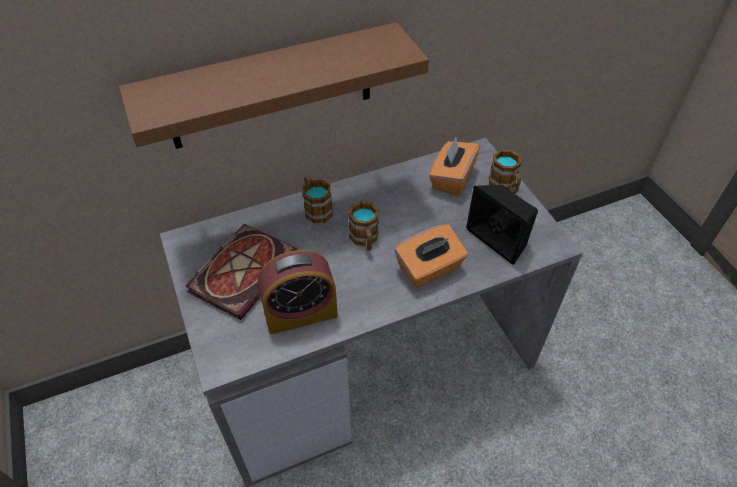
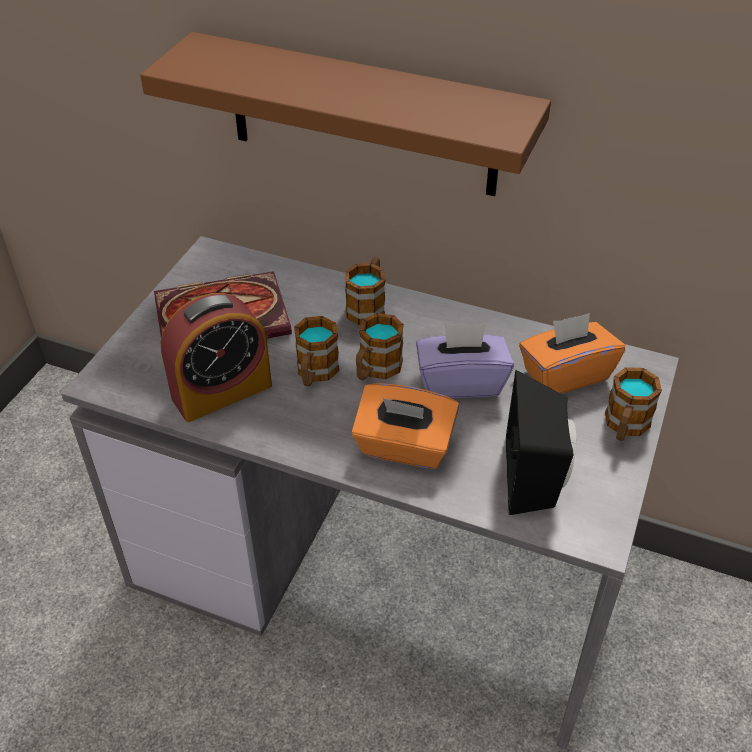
camera: 45 degrees right, 5 degrees down
(300, 313) = (222, 392): alarm clock -> alarm clock turned 60 degrees counterclockwise
(337, 265) = (315, 373): none -> mug
(412, 216) = (461, 382): none -> purple tissue box

